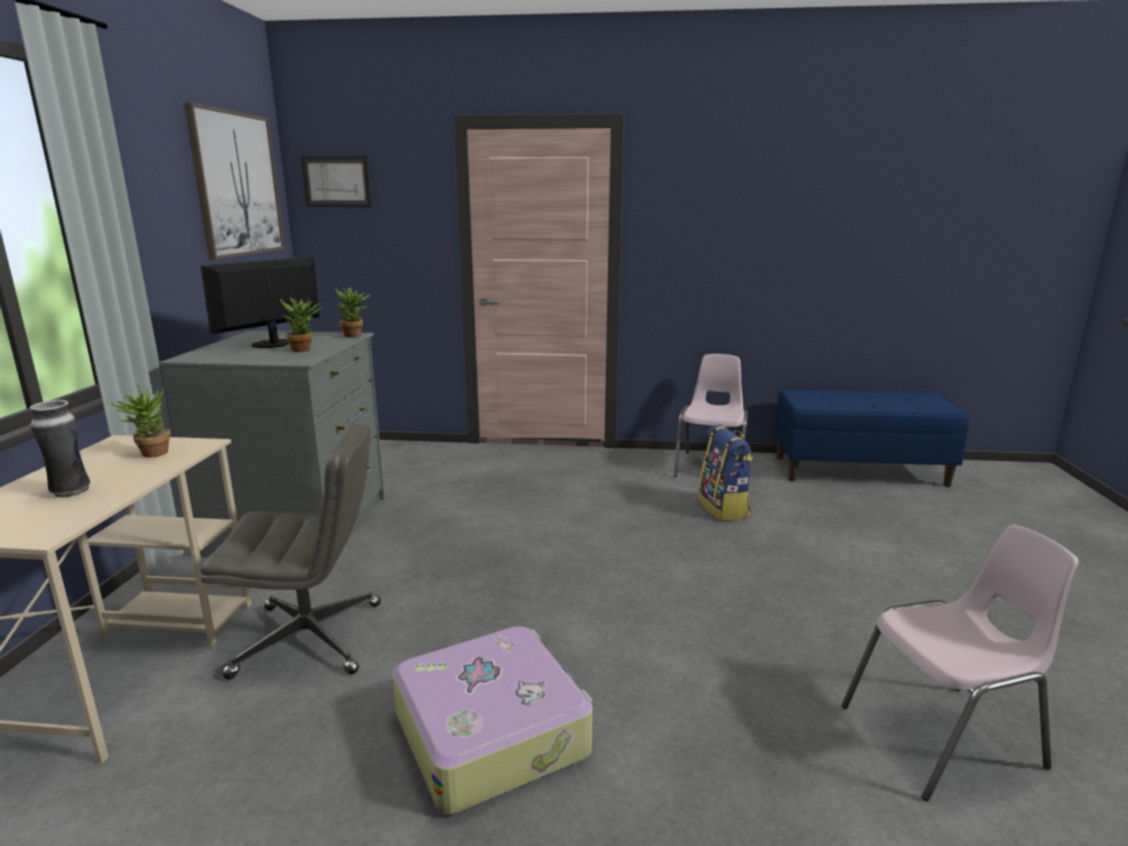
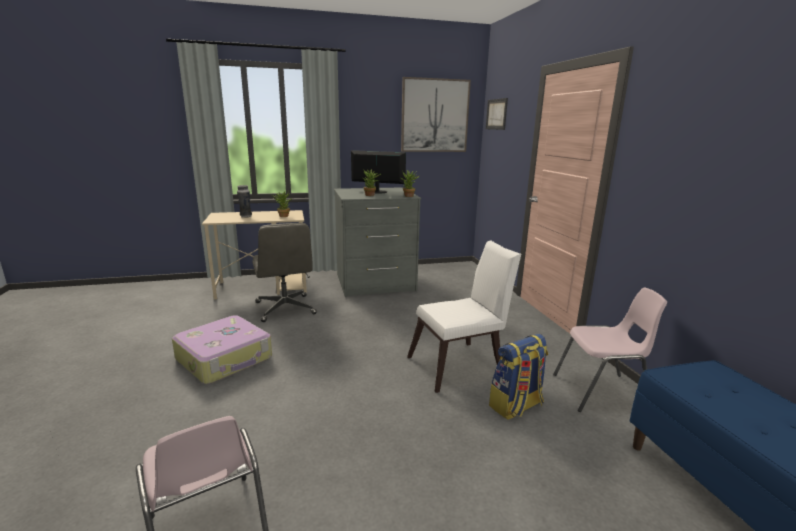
camera: 70 degrees right, 0 degrees up
(634, 517) = (460, 366): none -> white chair

